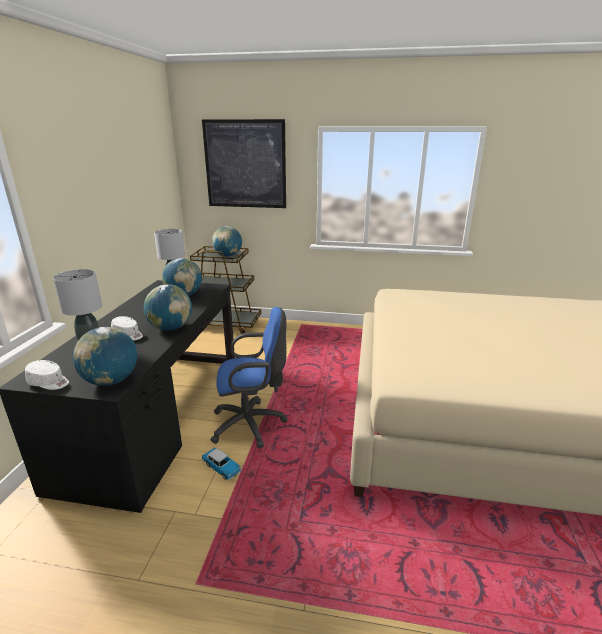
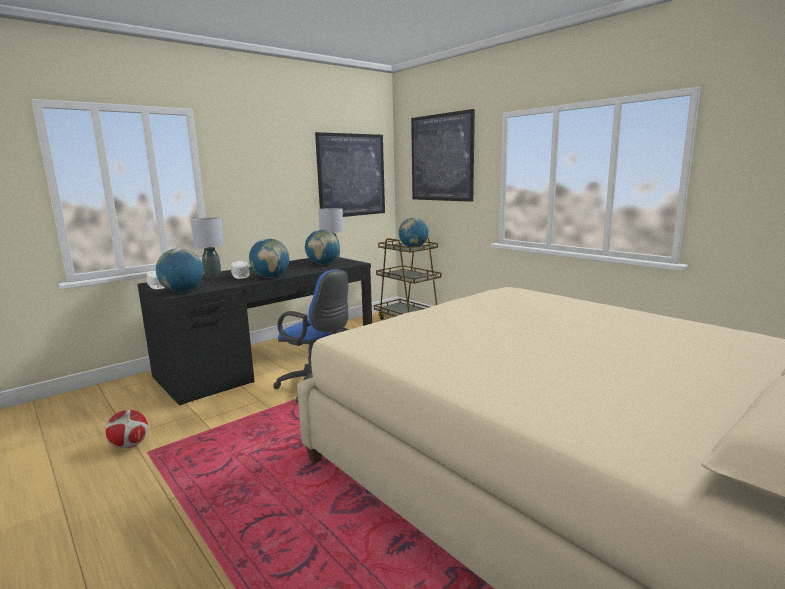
camera: 40 degrees right, 10 degrees down
(151, 185) = (351, 175): none -> picture
(161, 590) = (130, 445): none -> football
(221, 468) = (256, 403): toy car -> none

